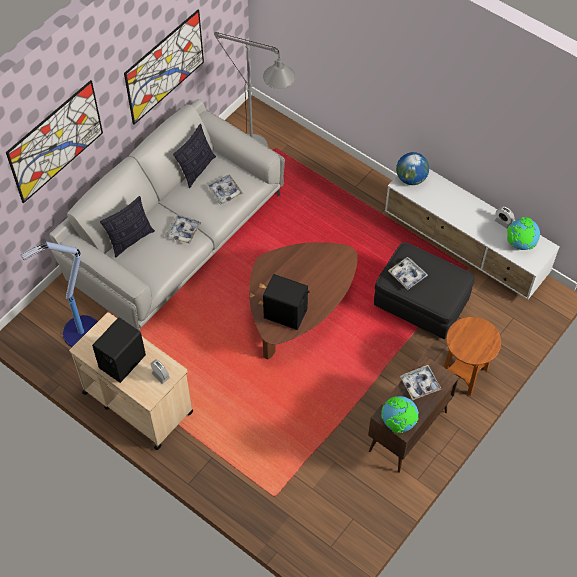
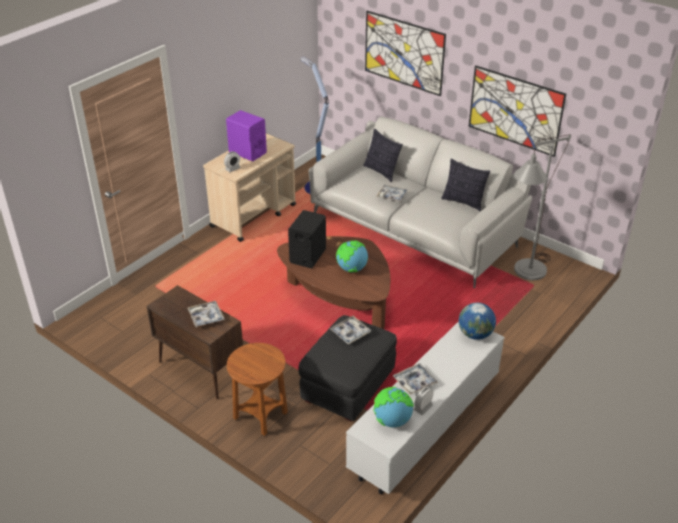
camera: 90 degrees right, 20 degrees down
(122, 362) = (247, 152): black speaker -> purple speaker
(225, 191) = (439, 216): tray -> tray (414, 382)
(398, 423) = (167, 301): globe -> globe (351, 269)

